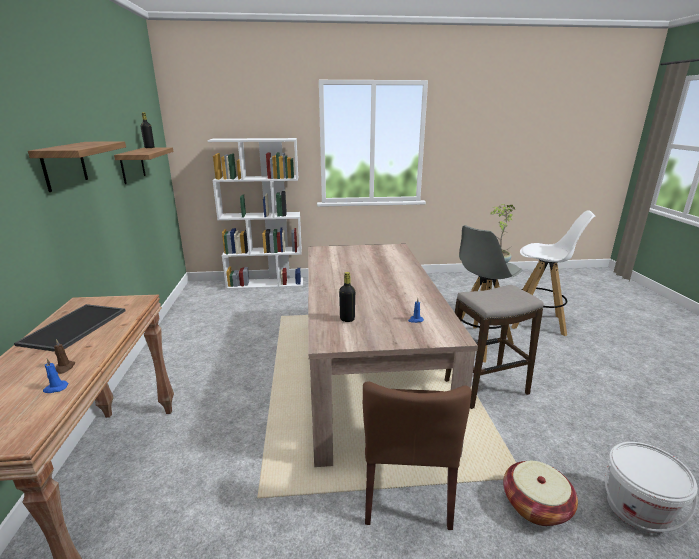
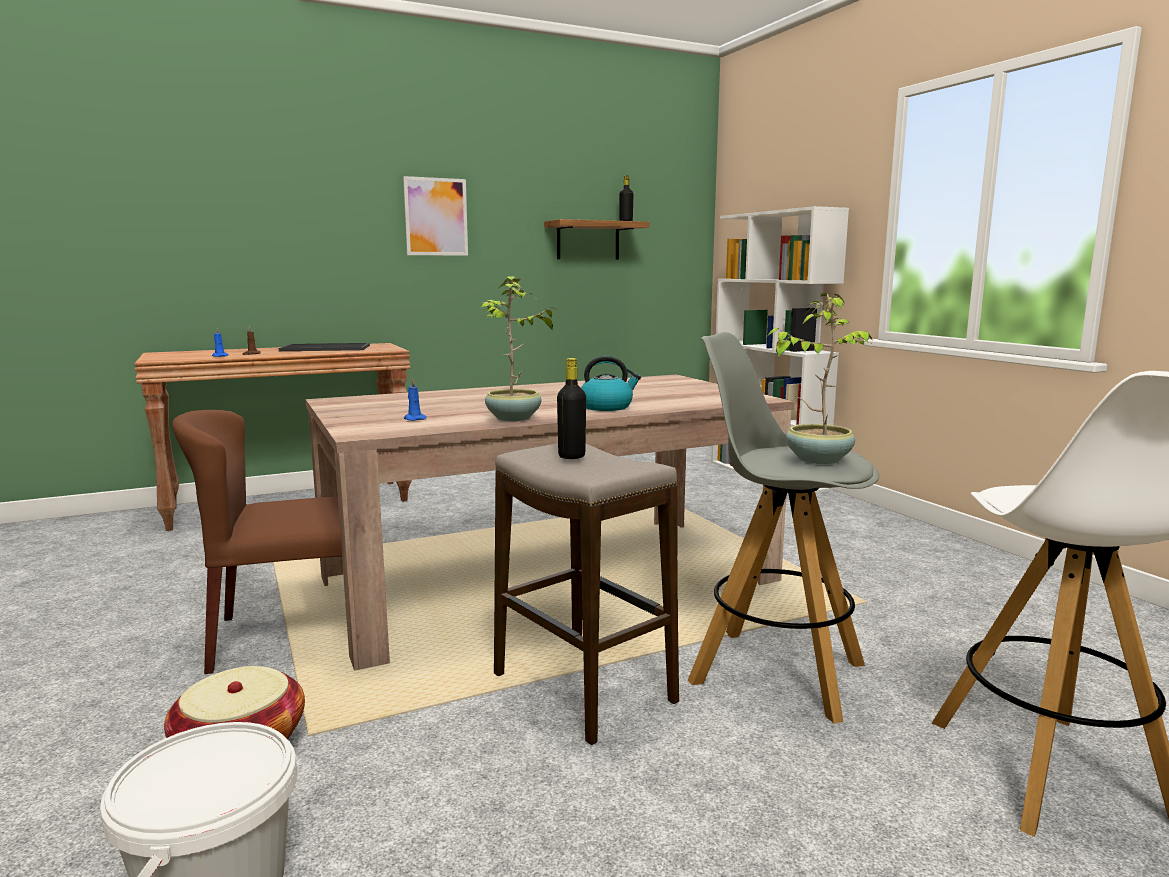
camera: 70 degrees right, 10 degrees down
(64, 165) = (436, 217): shelf -> picture
(347, 319) = (403, 401): black bottle -> black bottle (571, 456)
(402, 274) = (607, 407): none -> kettle
(425, 296) = (513, 418): none -> potted plant

